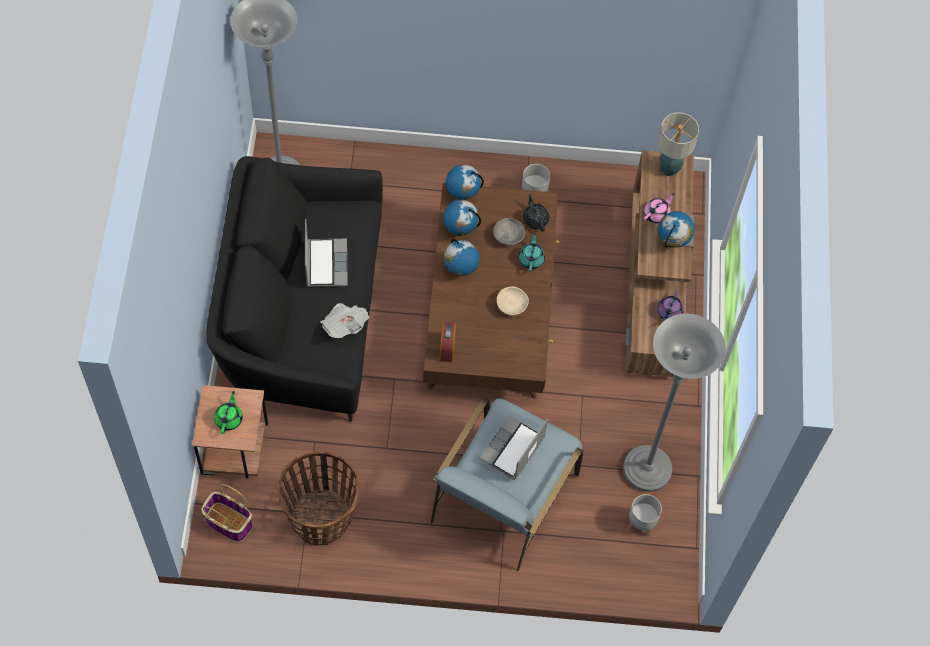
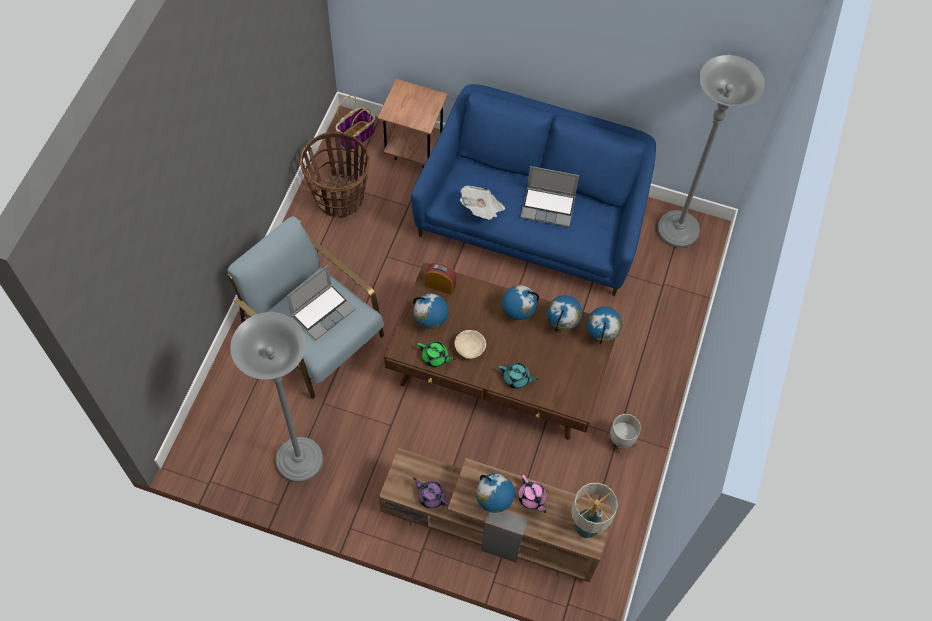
camera: 105 degrees right, 0 degrees up
(229, 418) = (411, 105): green teapot -> green teapot (435, 357)
(302, 313) = (532, 220): black sofa -> blue sofa
(494, 347) = (430, 323): none -> globe
(509, 237) = (545, 365): grey bowl -> none
(512, 450) = (323, 311): laptop -> laptop turned 90 degrees clockwise
(535, 219) = (560, 394): black teapot -> none
(641, 523) = (250, 440): grey planter -> none

